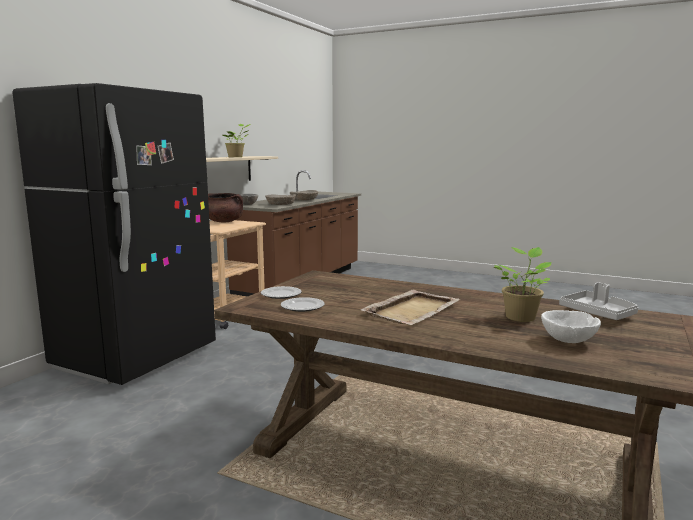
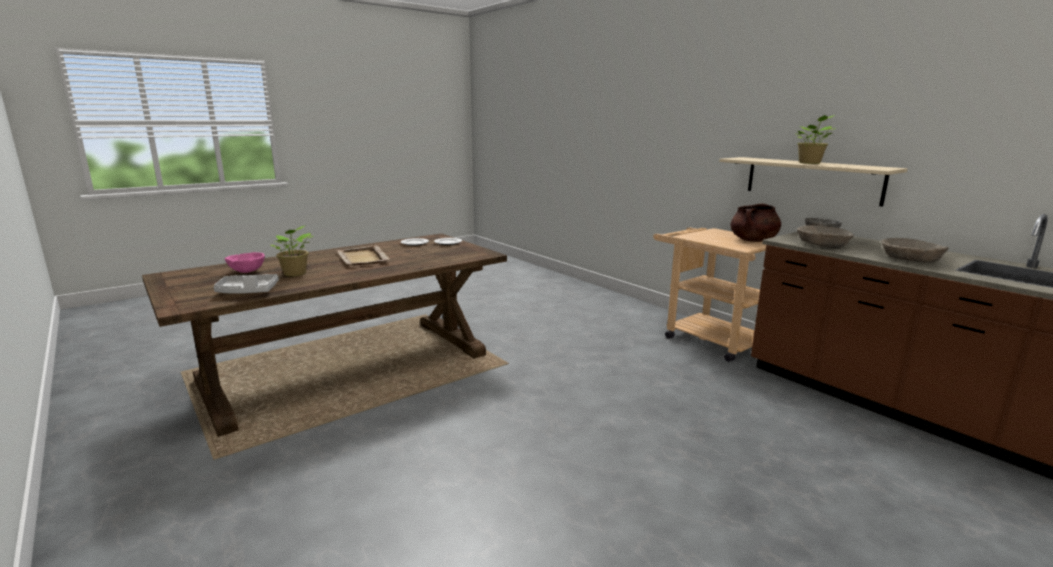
camera: 115 degrees right, 5 degrees up
(136, 357) = (610, 307): black fridge -> none
(569, 341) = (247, 271): white bowl -> pink bowl

